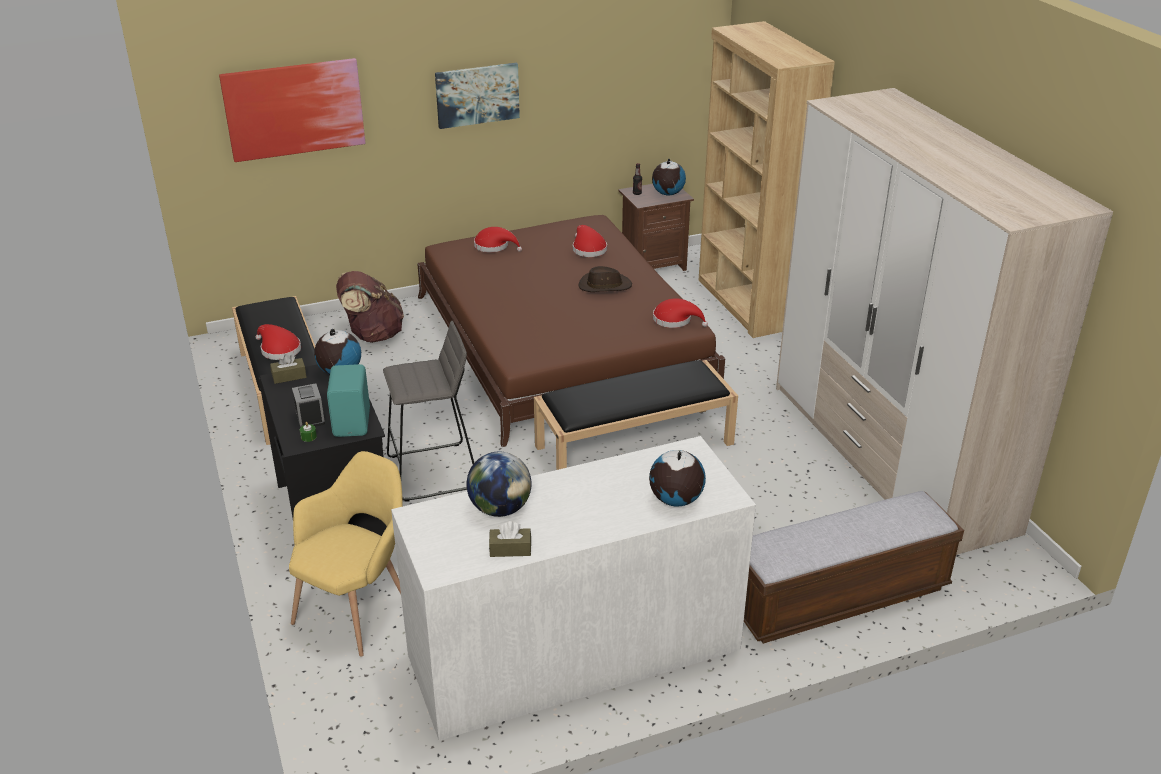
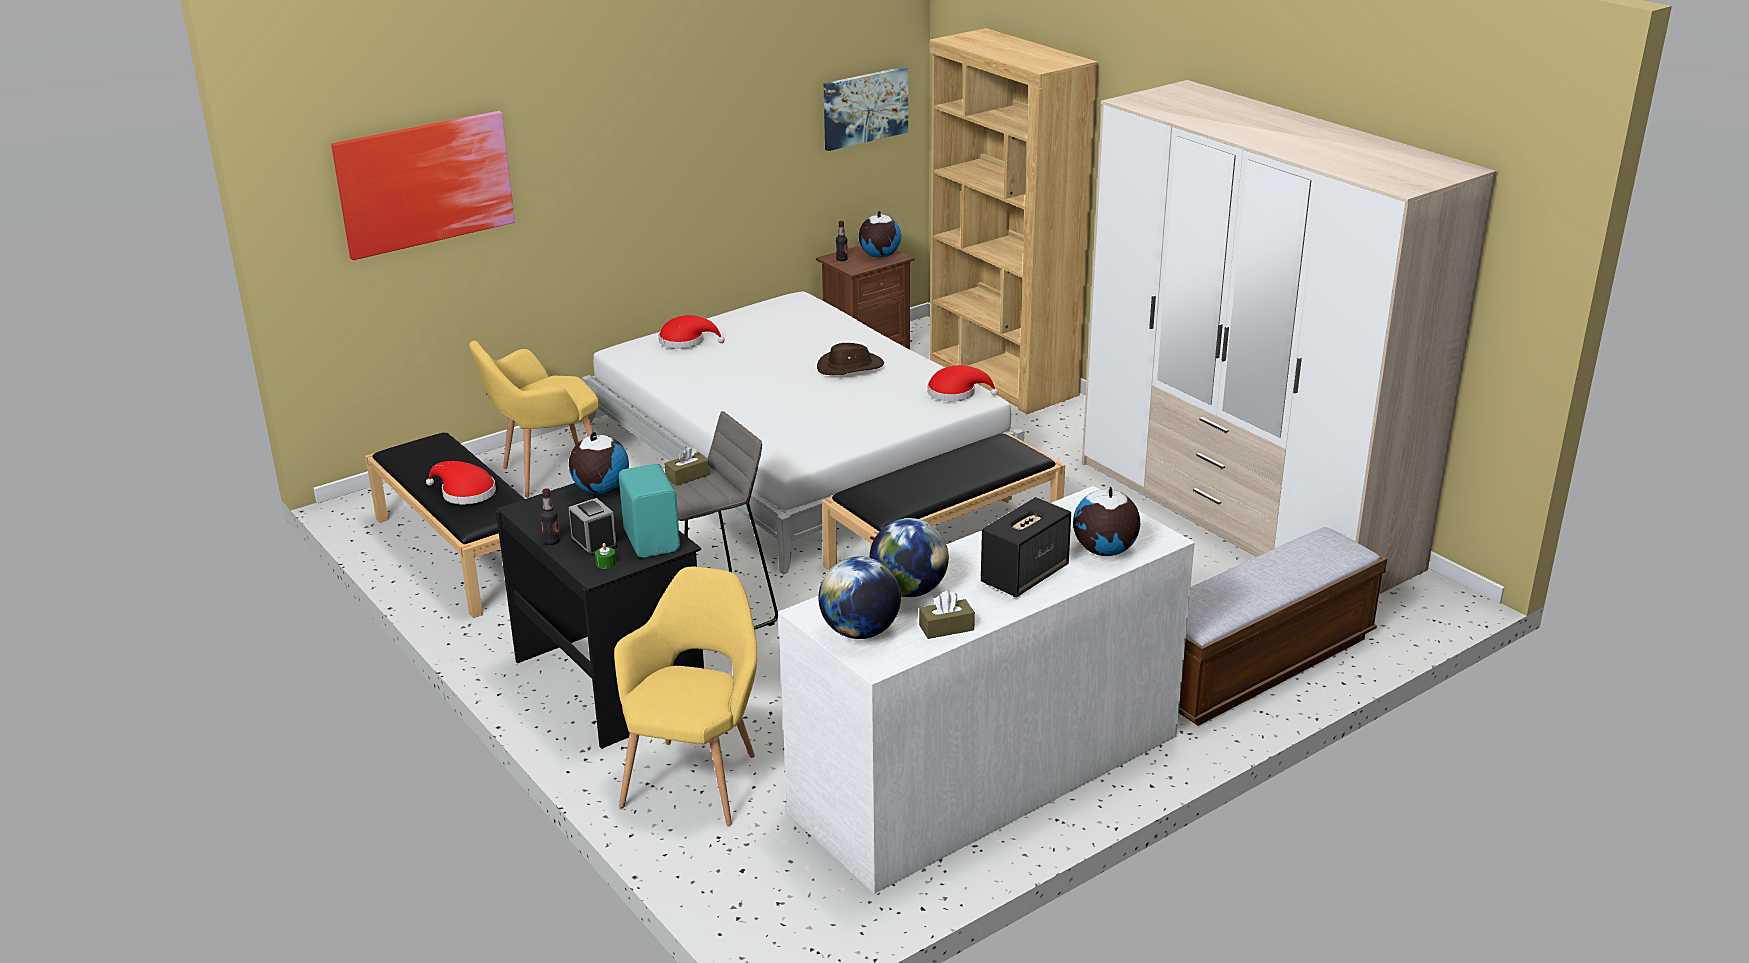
camera: 15 degrees left, 5 degrees down
(281, 411) = (551, 541): none -> bottle
(289, 376) = (537, 503): brown tissue box -> brown tissue box (687, 476)
(372, 335) = (546, 474): brown backpack -> yellow armchair
(441, 540) = (860, 632): none -> globe
(477, 95) = (646, 148): picture -> picture (865, 107)
(561, 343) = (797, 451): brown bed -> white bed
(588, 249) = (807, 330): red hat -> none
(599, 510) = (1025, 574): none -> speaker

